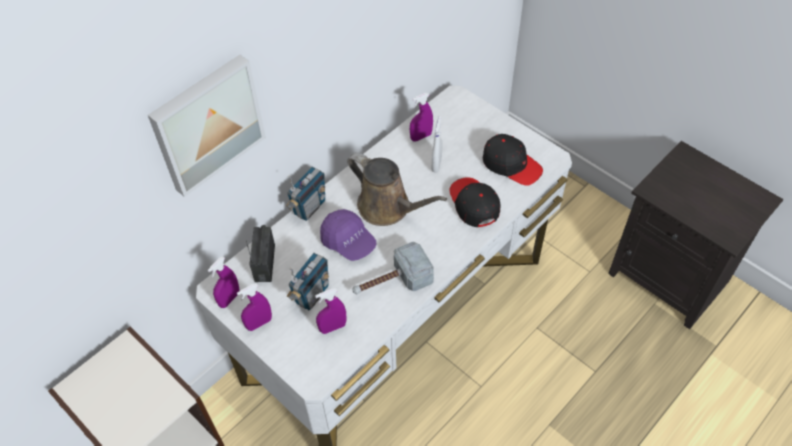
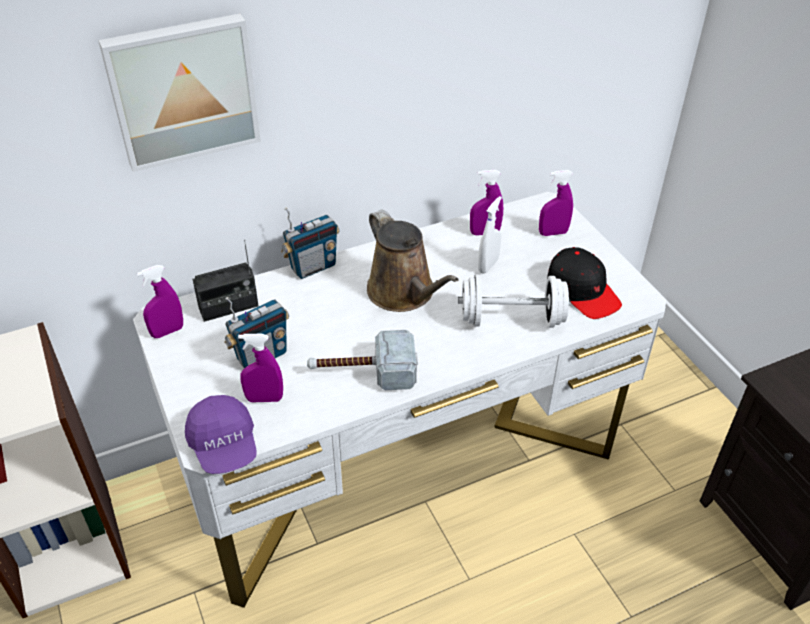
camera: 20 degrees right, 10 degrees down
(259, 323) = (184, 367): purple spray bottle -> purple spray bottle (553, 233)
(264, 263) = (228, 307): radio -> radio turned 135 degrees counterclockwise
(348, 242) = (337, 315): purple cap -> purple cap (224, 446)
(473, 204) = (511, 319): black cap -> white dumbbell

